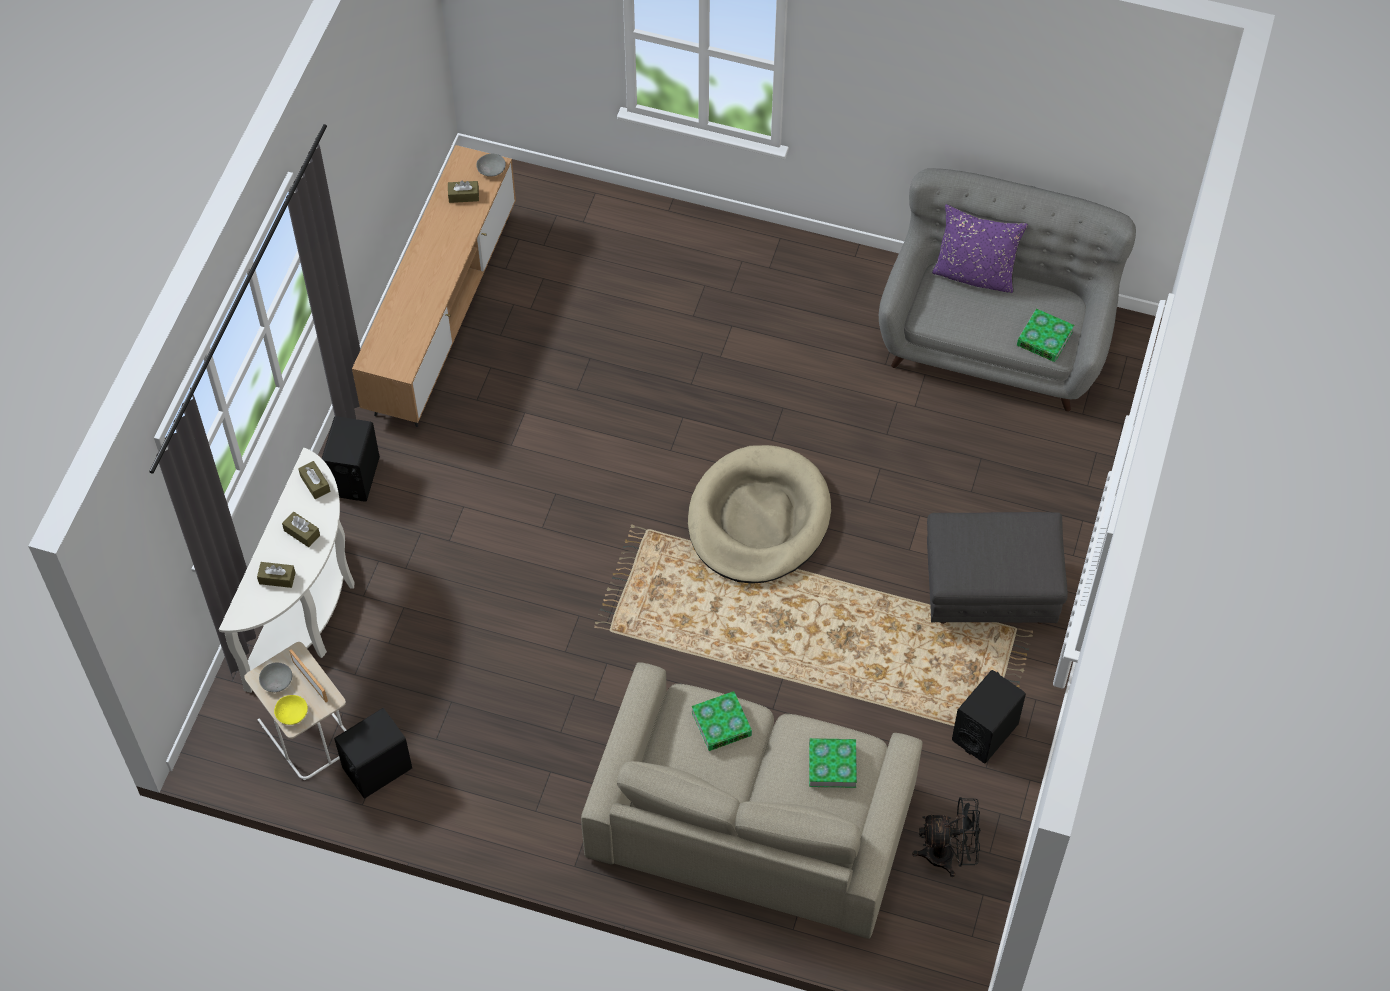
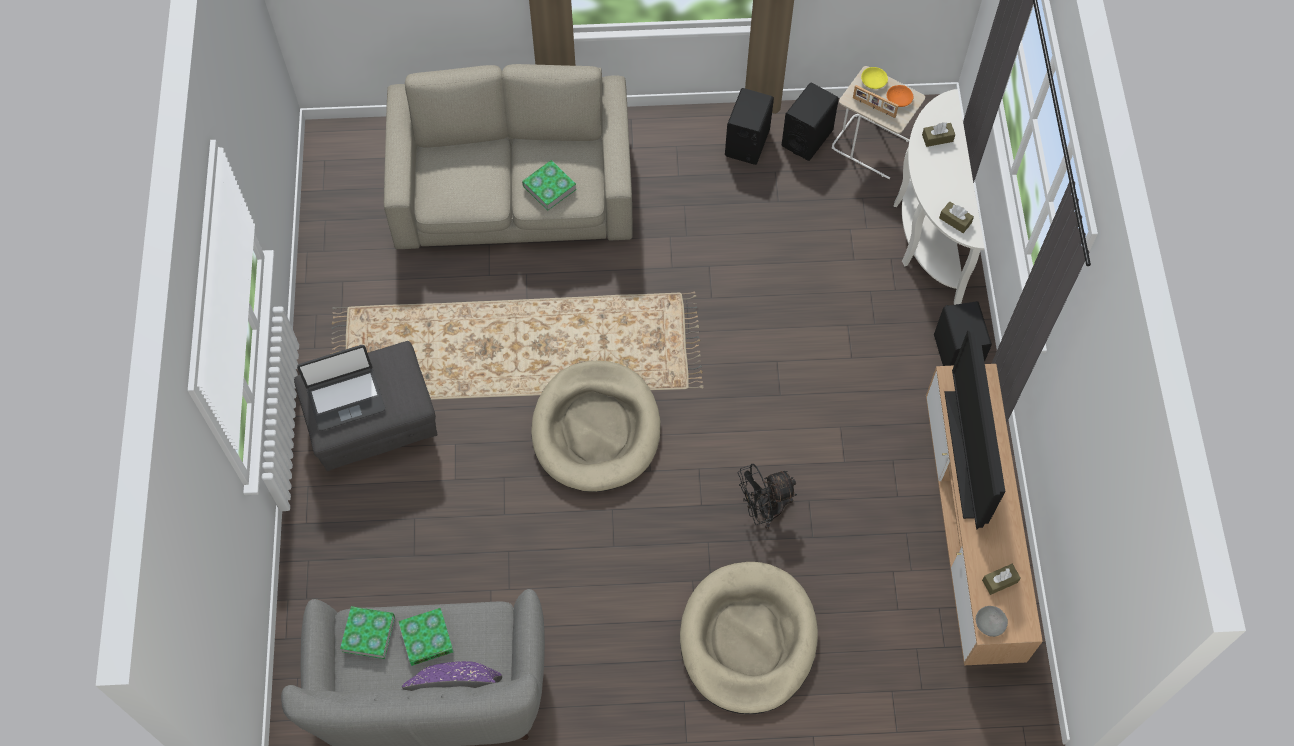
camera: 160 degrees right, 5 degrees up
(276, 681) = (899, 99): grey bowl -> orange bowl
(302, 533) = (940, 178): brown tissue box -> none
(430, 300) = (966, 454): none -> television
(690, 296) = (748, 639): none -> beige dog bed
(832, 765) = (452, 184): book -> book (426, 638)
(948, 855) = (356, 209): black fan -> black fan (763, 509)
(985, 732) = (350, 308): black speaker -> black speaker (747, 143)
(1016, 548) = (345, 398): none -> laptop

